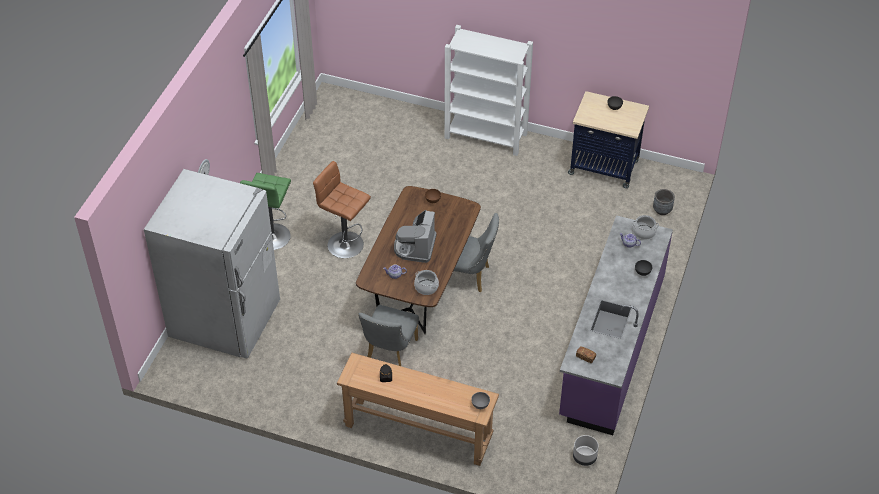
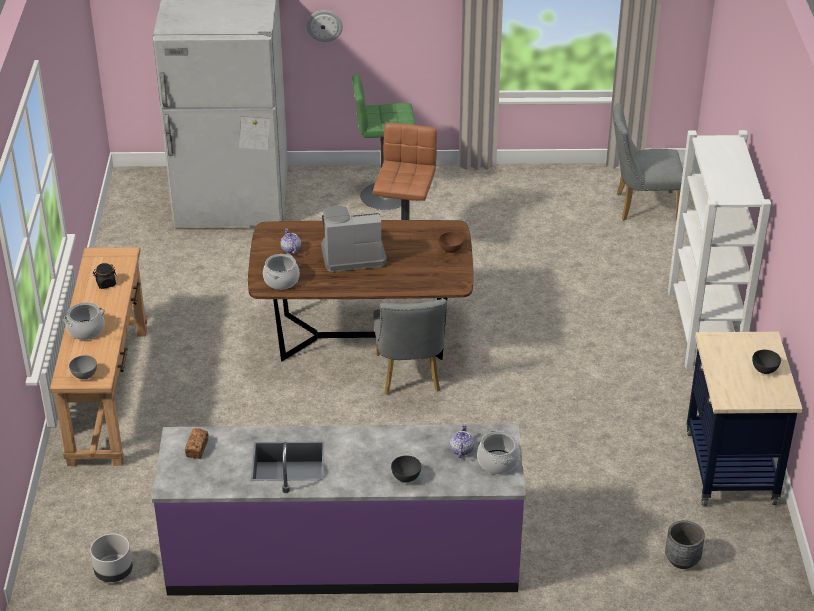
camera: 70 degrees right, 10 degrees down
(389, 353) = (233, 338): grey chair -> grey chair (641, 207)
(433, 396) = (86, 330): none -> cooking pot

